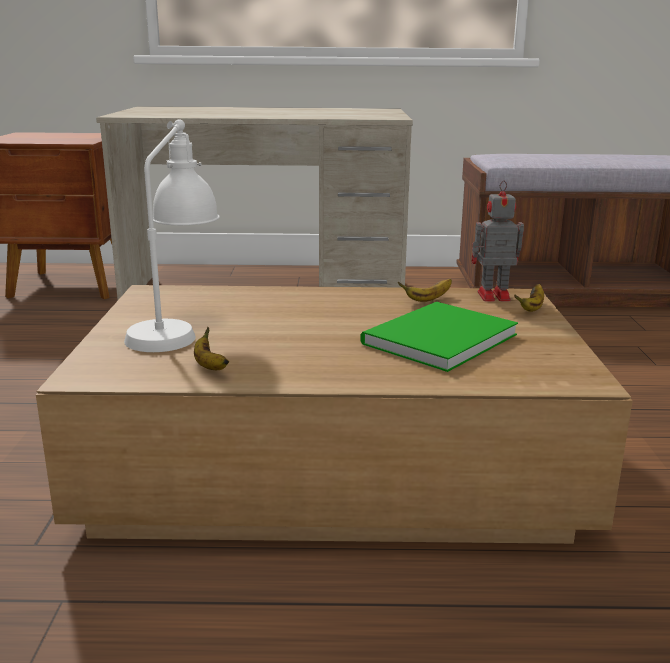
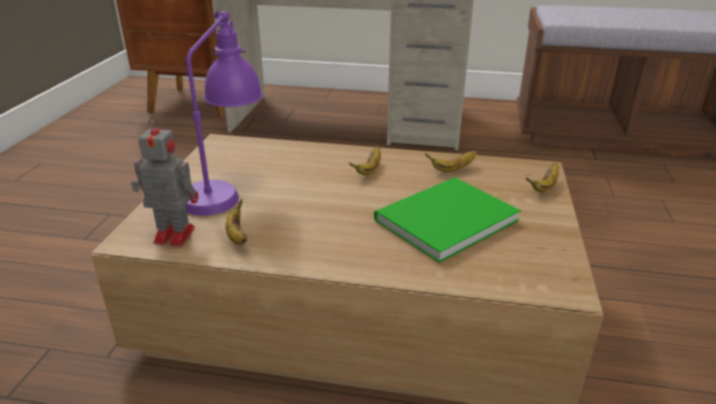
camera: 10 degrees right, 10 degrees up
(176, 329) = (226, 189): white table lamp -> purple table lamp
(336, 305) = (369, 170): none -> banana
(491, 296) = (512, 168): toy robot -> toy robot (172, 235)

